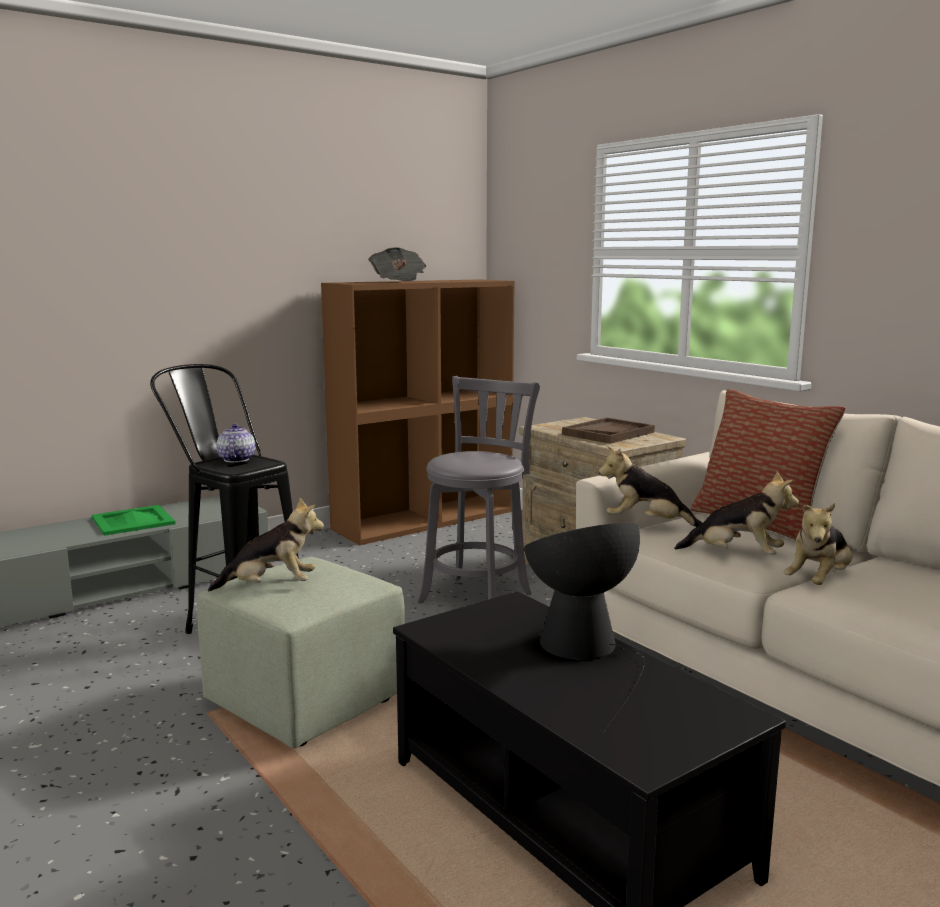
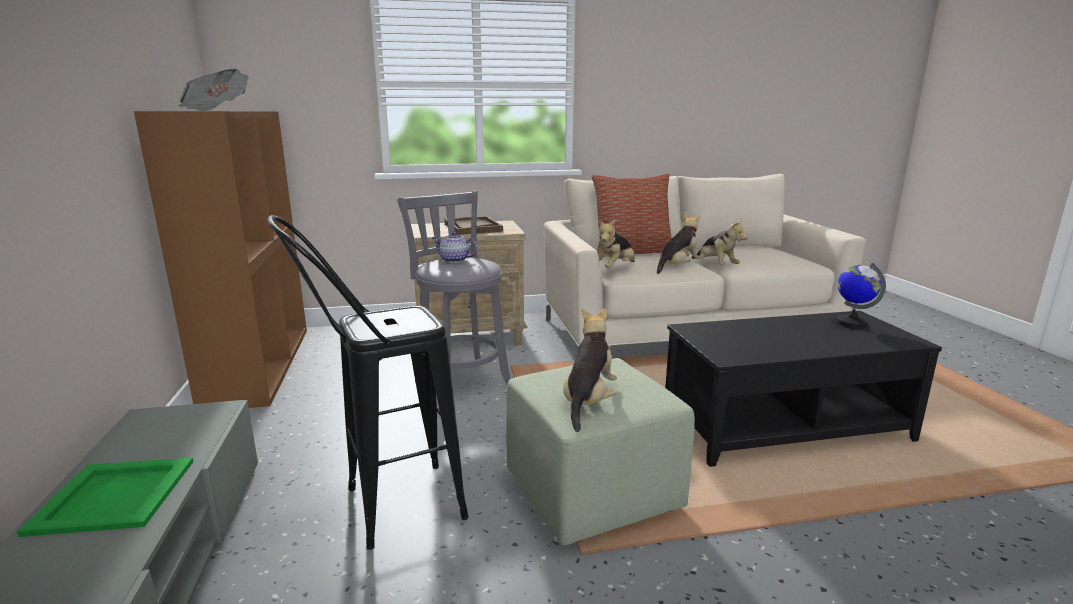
camera: 65 degrees left, 5 degrees up
(236, 459) = (375, 320): teapot -> teapot (455, 260)
(584, 649) = (772, 326): table lamp -> none
(683, 710) = (851, 323): none -> globe

